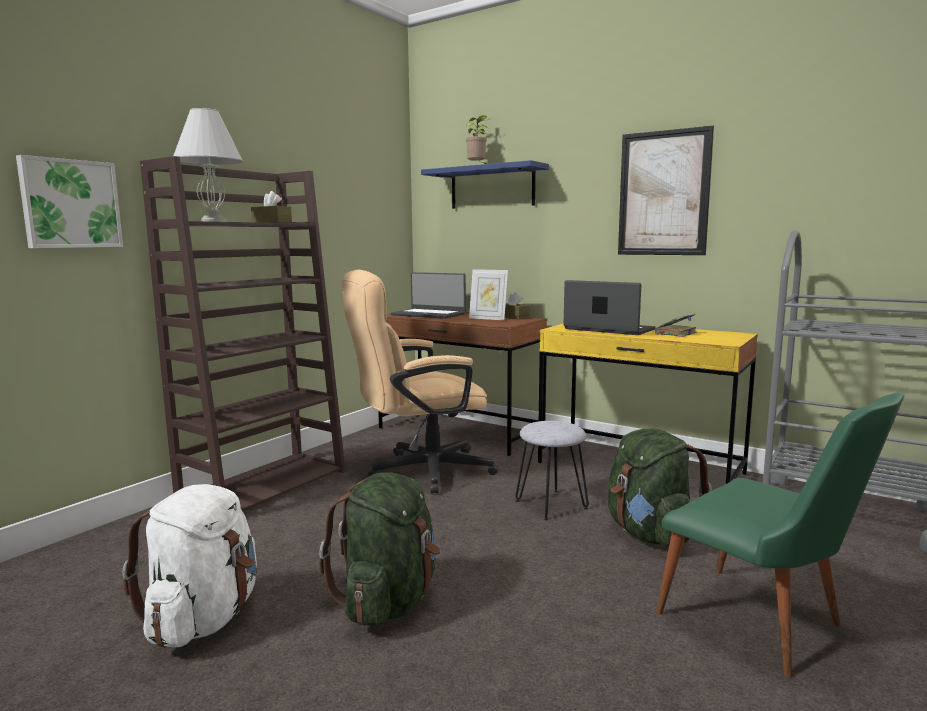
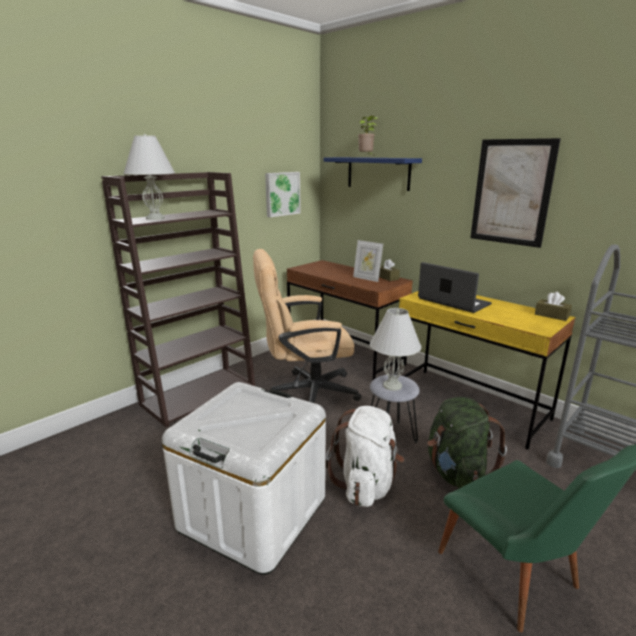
camera: 10 degrees right, 10 degrees up
(70, 204) = (53, 212): picture -> picture (281, 194)
(204, 618) = (134, 511): white backpack -> white backpack (366, 484)
(271, 223) = (201, 213): brown tissue box -> brown tissue box (551, 315)
(388, 601) = (253, 512): green backpack -> white storage box
(429, 314) = (325, 269): laptop -> none
(550, 429) = (392, 385): none -> white table lamp
(675, 333) = (505, 312): book -> none

